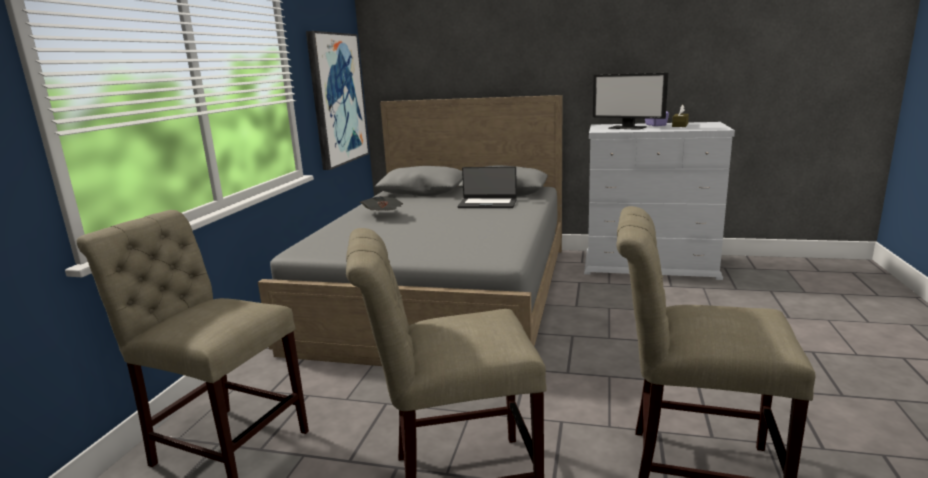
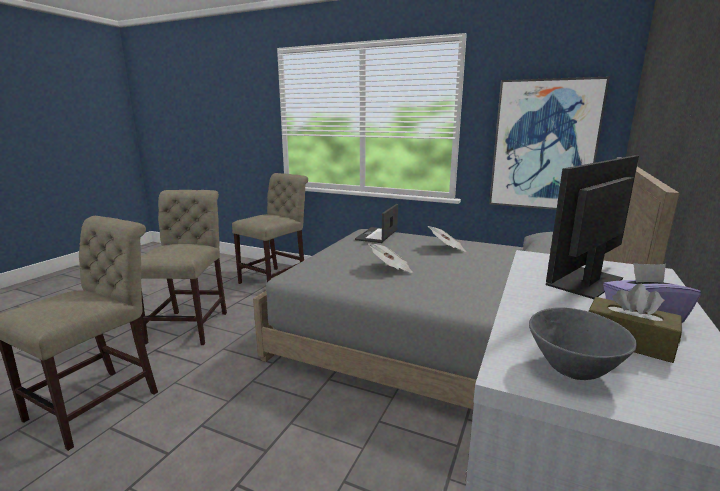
camera: 100 degrees right, 0 degrees up
(459, 227) = (391, 269): none -> newspaper
(487, 203) = (481, 287): laptop -> laptop (377, 235)
(708, 127) = (570, 368): none -> grey bowl

